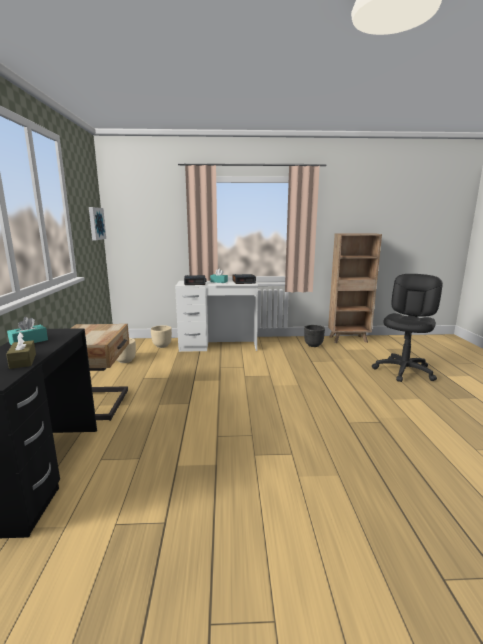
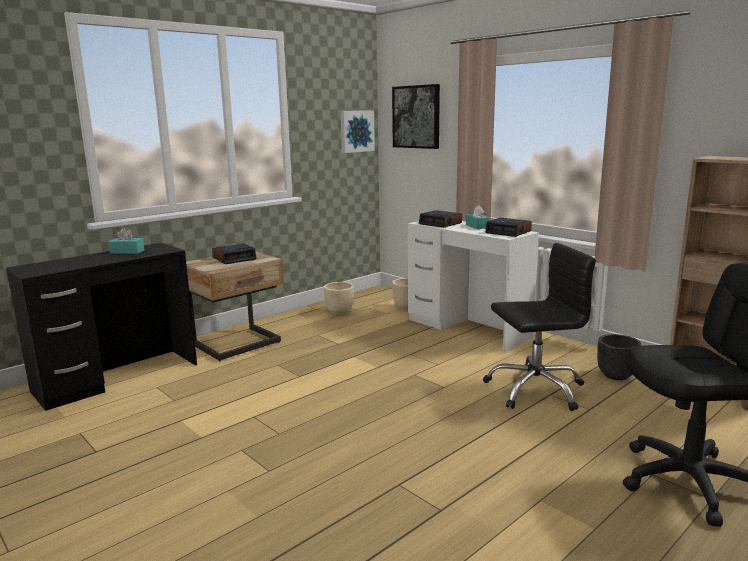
camera: 50 degrees right, 0 degrees up
(23, 361) = (81, 264): brown tissue box -> none
(88, 331) = (234, 258): none -> alarm clock
(143, 213) = (416, 117): none -> picture
(302, 361) = (535, 389): none -> black office chair

